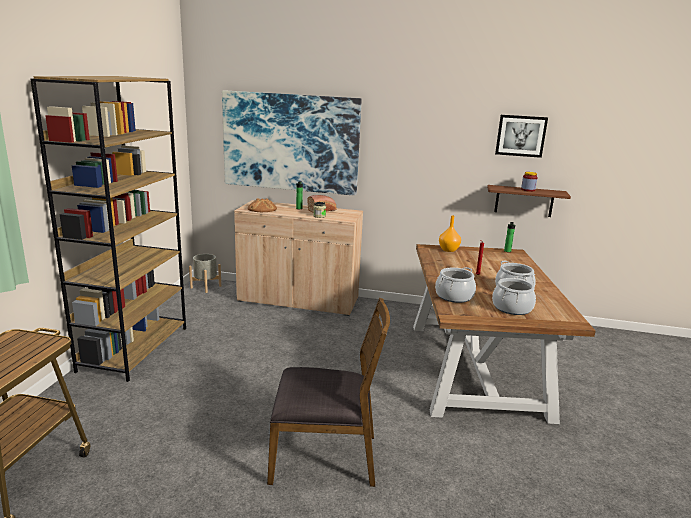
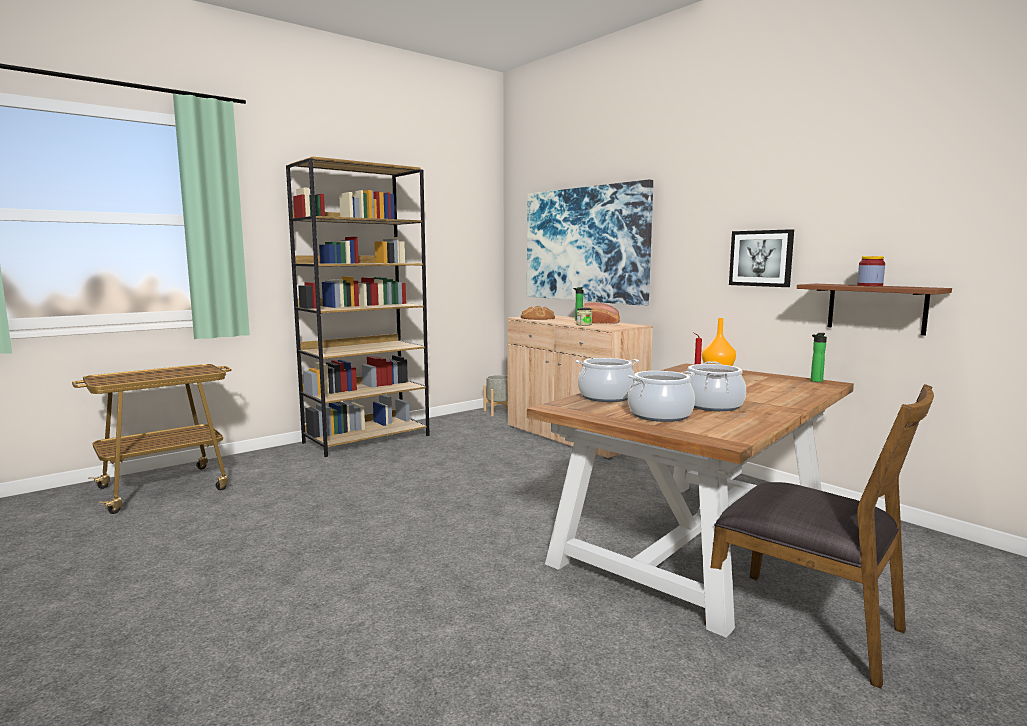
camera: 40 degrees right, 10 degrees down
(325, 456) = (375, 553): brown chair -> brown chair (807, 625)
(520, 135) = (864, 201): picture -> picture (761, 258)

